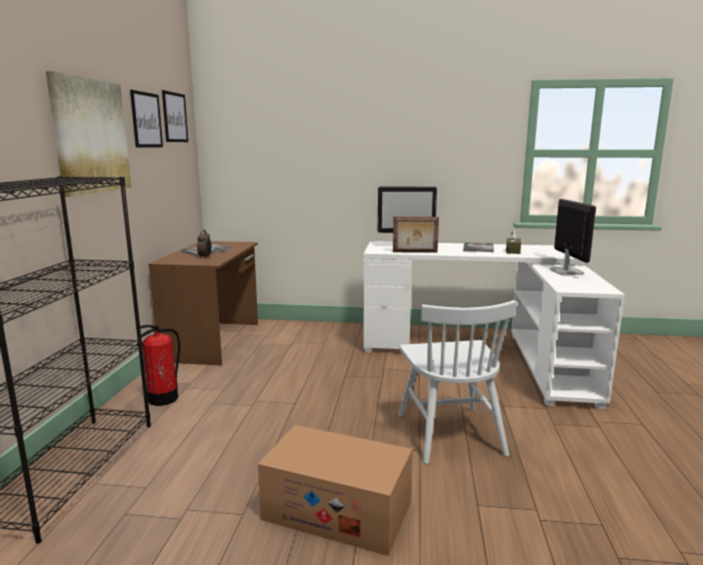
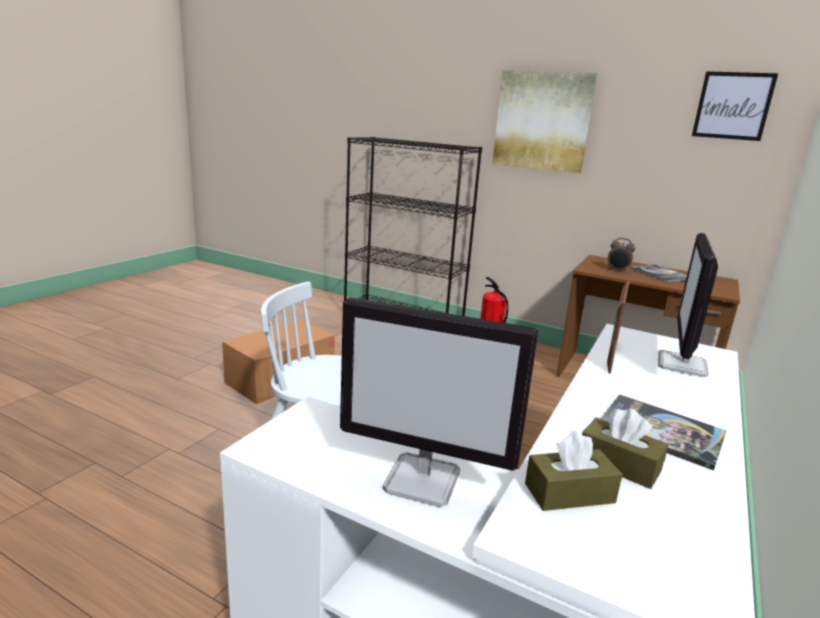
camera: 110 degrees right, 5 degrees up
(146, 120) = (650, 108): picture -> none
(541, 254) = (569, 493): none -> brown tissue box

